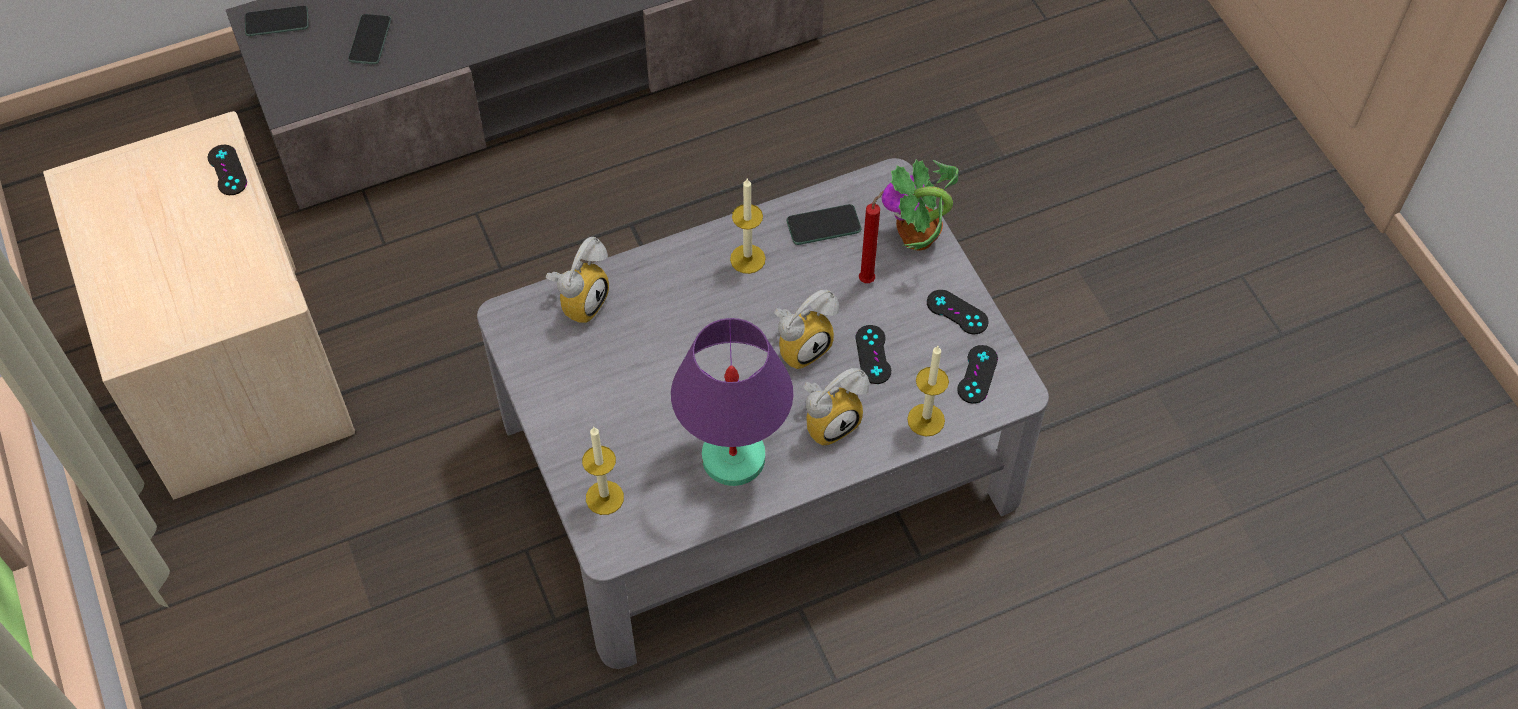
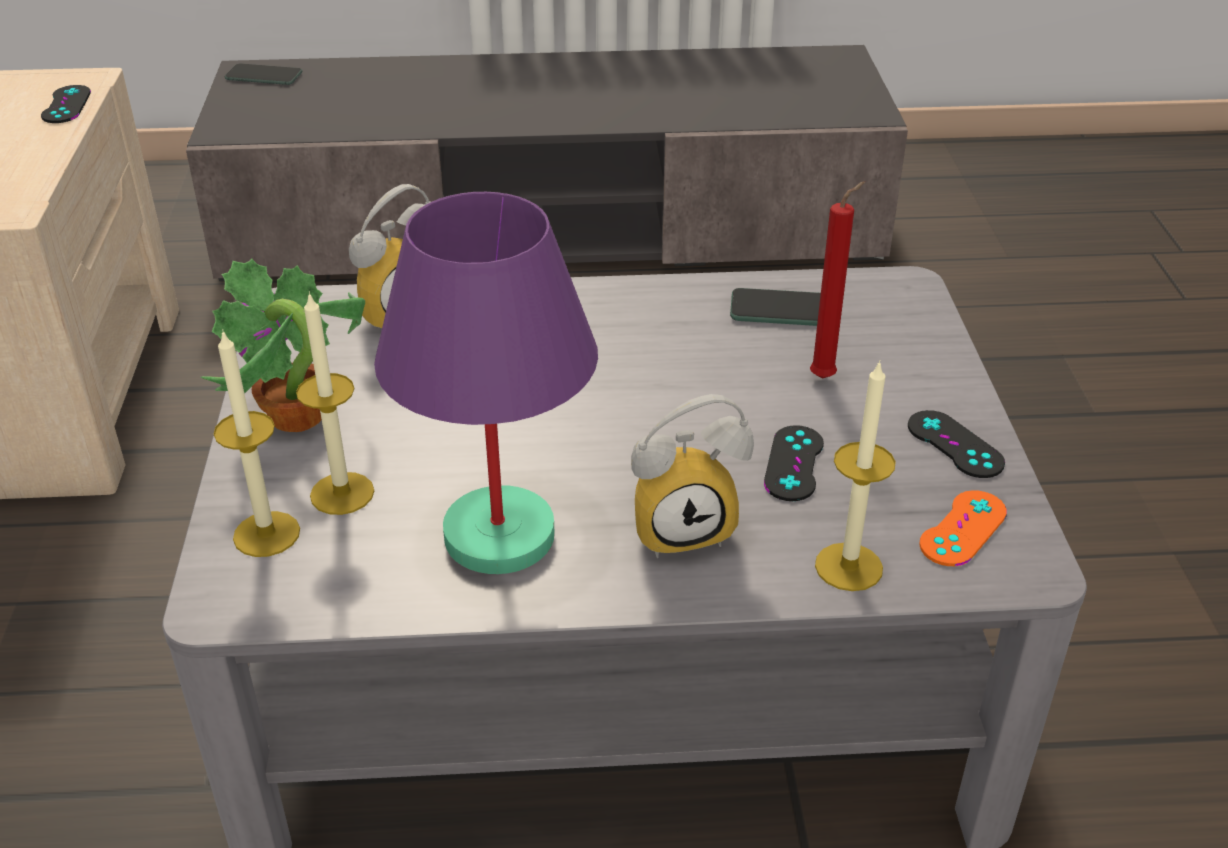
camera: 20 degrees right, 20 degrees down
(370, 40) = (347, 103): phone -> none
(747, 259) = (655, 320): candle -> candle (342, 493)
(802, 344) = (686, 426): alarm clock -> none
(918, 238) = (922, 351): potted plant -> potted plant (296, 417)
(977, 374) = (963, 528): black game controller -> orange game controller

